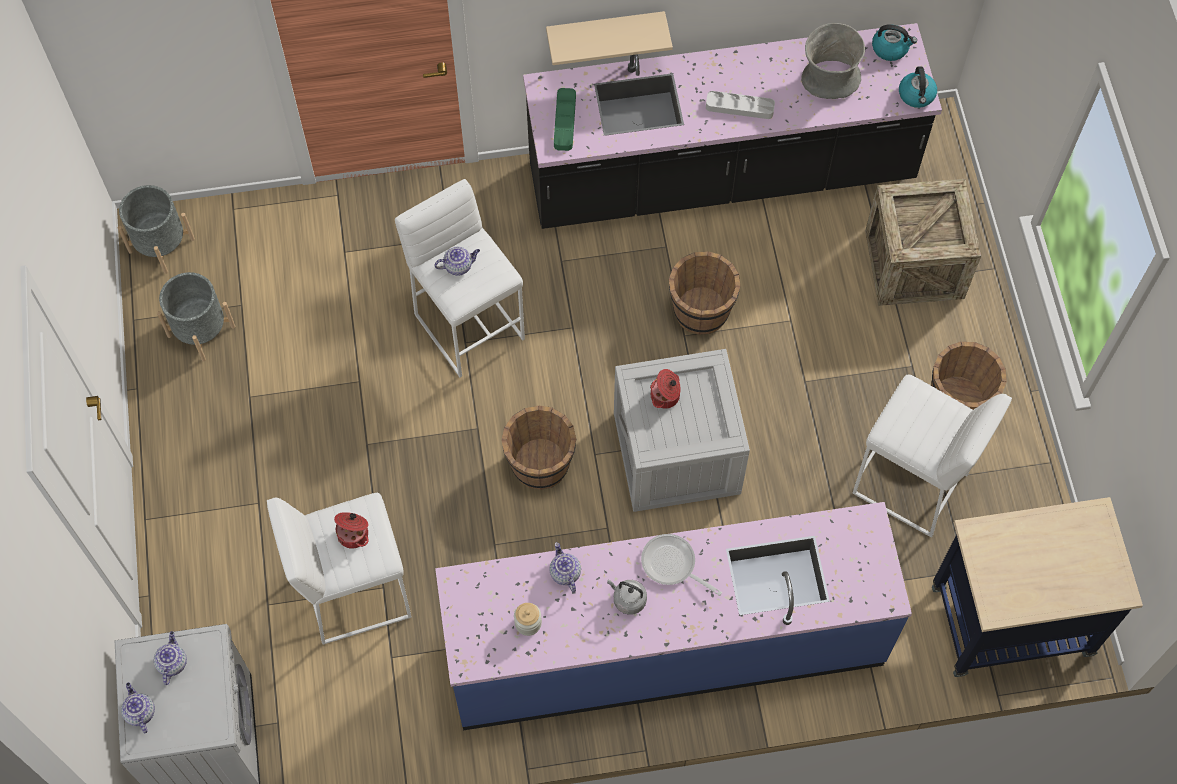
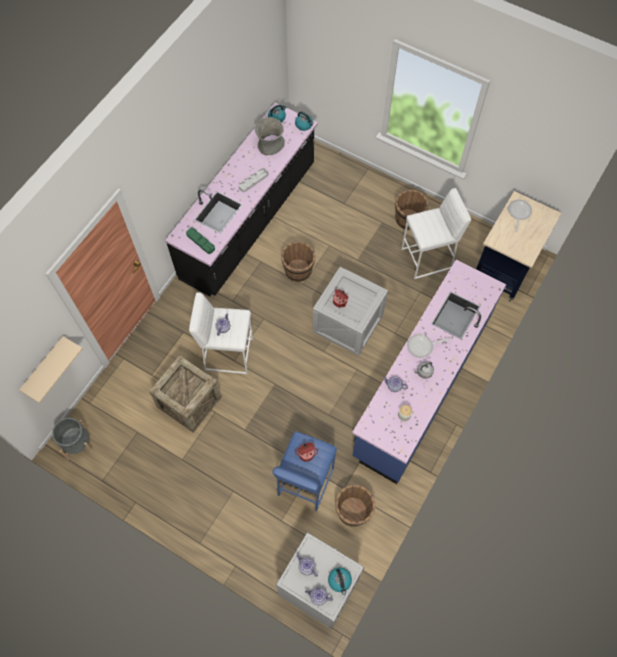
camera: 50 degrees left, 0 degrees up
(187, 725) = (340, 581): none -> kettle
(201, 331) = (133, 457): grey planter -> none
(354, 594) = (305, 482): white stool -> blue stool
(540, 465) = (310, 373): brown bucket -> brown bucket (353, 511)
(605, 32) = (183, 195): beige shelf -> beige shelf (44, 367)
(914, 264) = (343, 190): crate -> crate (189, 402)
(1070, 535) = (518, 213): none -> frying pan

